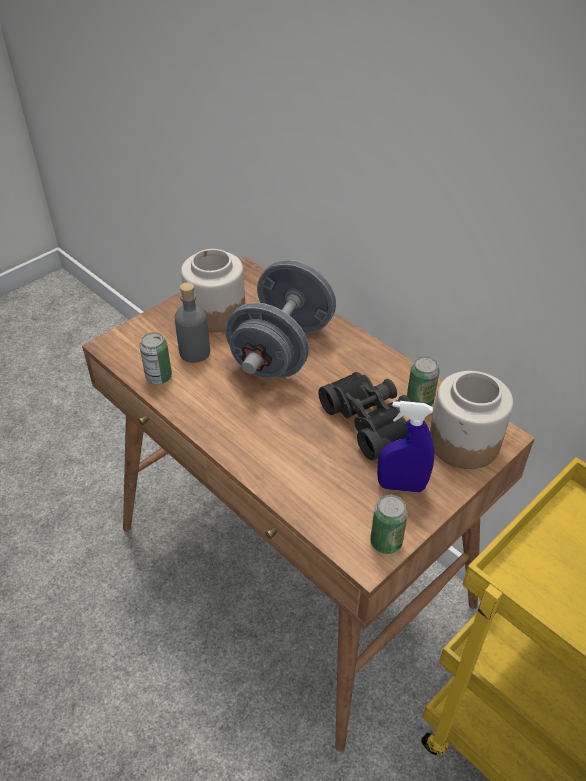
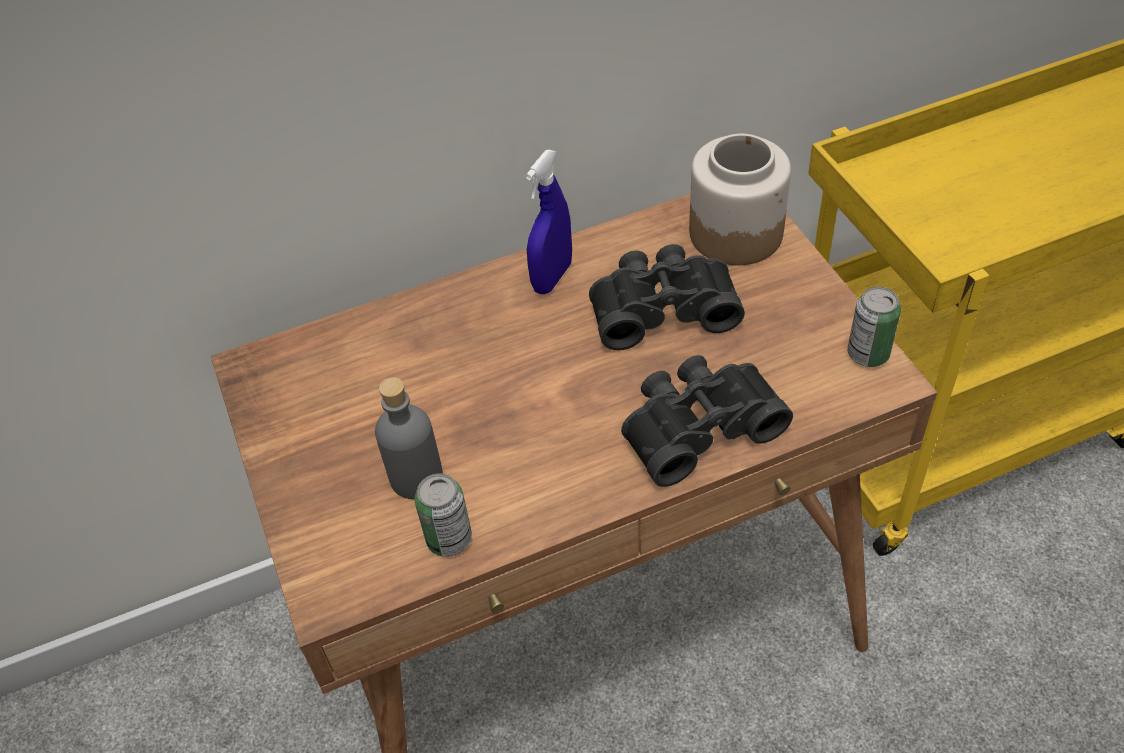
camera: 65 degrees left, 5 degrees up
(215, 313) = (334, 428): jar -> none
(279, 462) = (697, 426): none -> black binoculars
(282, 350) = (472, 366): grey dumbbell -> none
(401, 486) = (785, 313): blue spray bottle -> blue spray bottle (552, 277)
(419, 401) = (649, 251): can -> none

